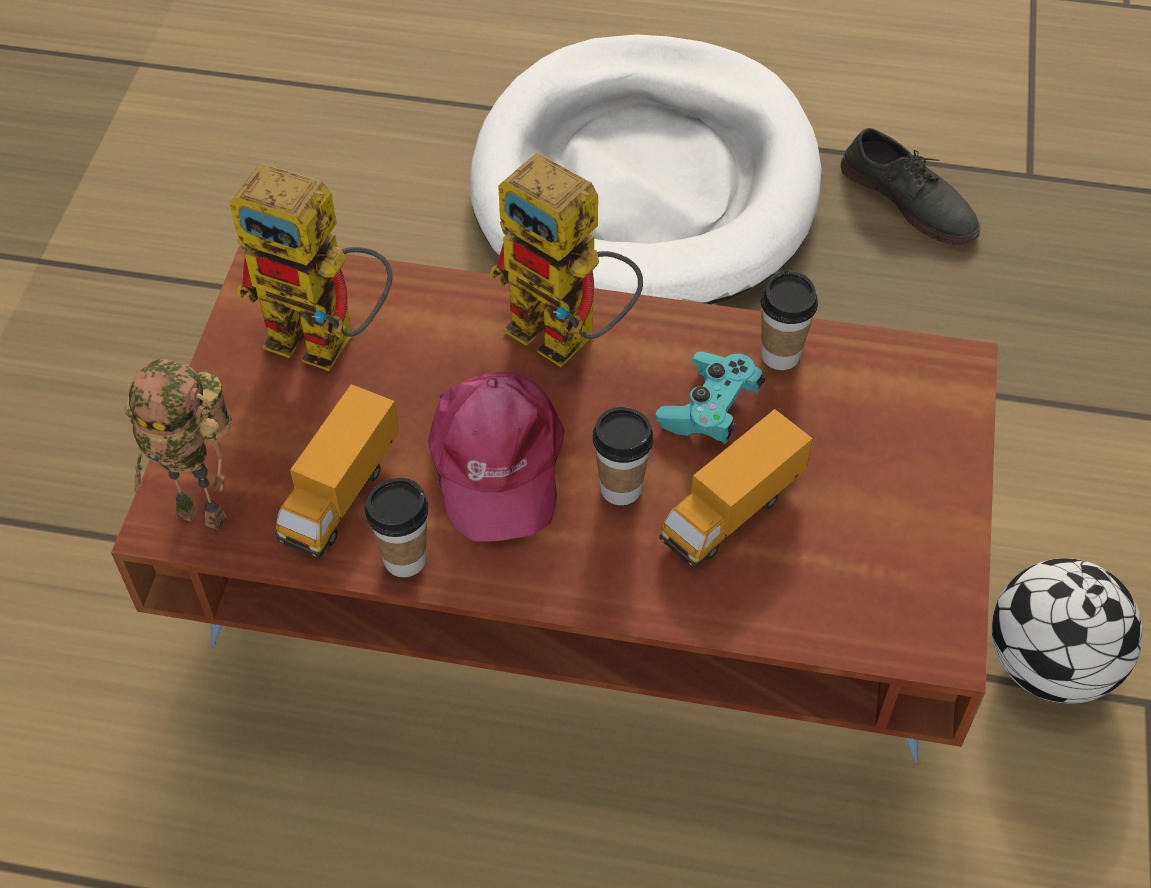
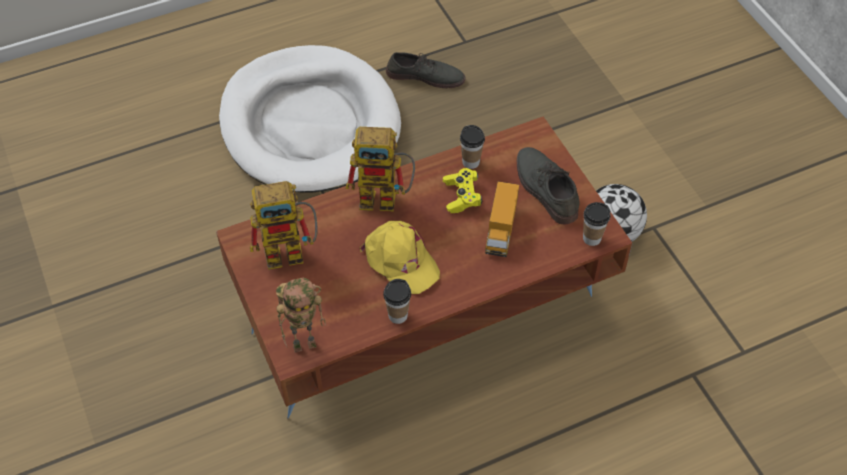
camera: 35 degrees left, 0 degrees up
(341, 494) = (351, 306): toy truck -> none
(496, 462) = (400, 260): pink cap -> yellow cap
(620, 488) = (454, 244): cup -> cup (591, 238)
(709, 408) = (462, 196): turquoise game controller -> yellow game controller
(886, 481) = (545, 188): none -> grey shoe

